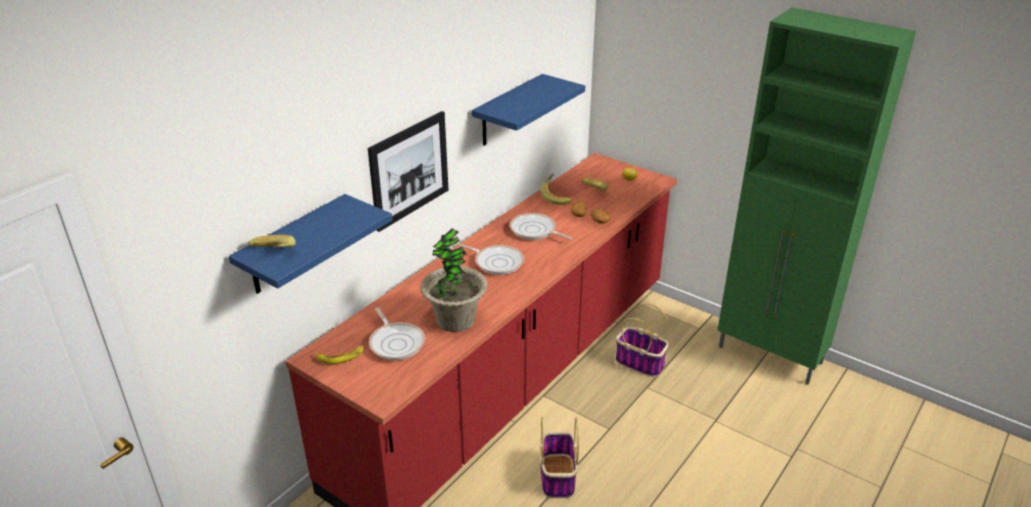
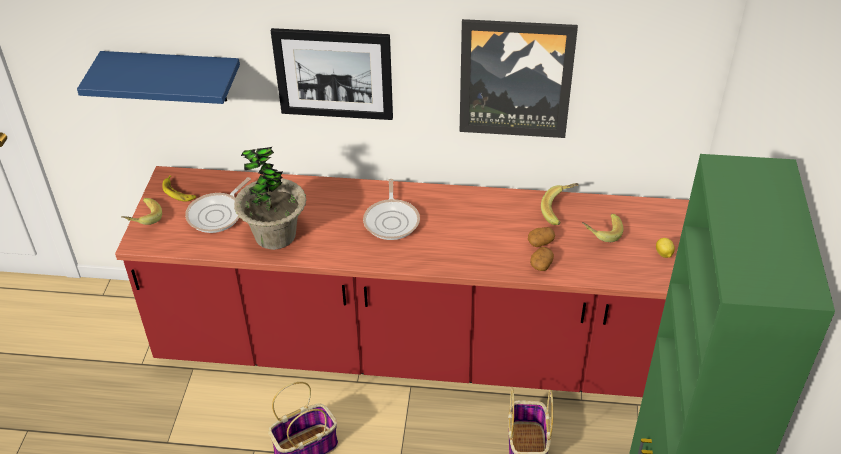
camera: 60 degrees right, 10 degrees up
(272, 255) = (112, 69): banana -> banana (142, 220)
(508, 111) = (515, 78): blue shelf -> picture
(535, 231) = (474, 223): frying pan -> none

